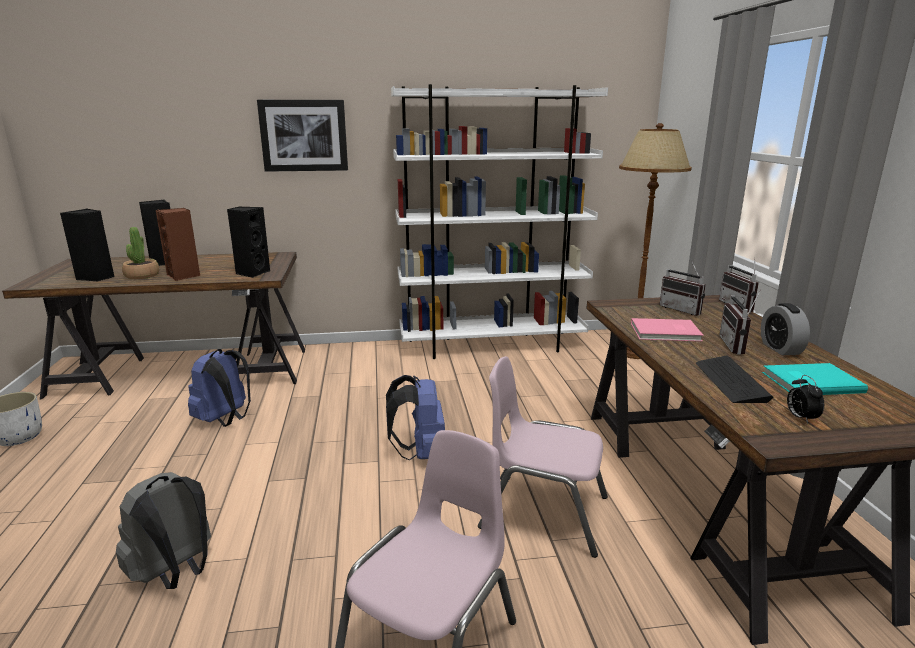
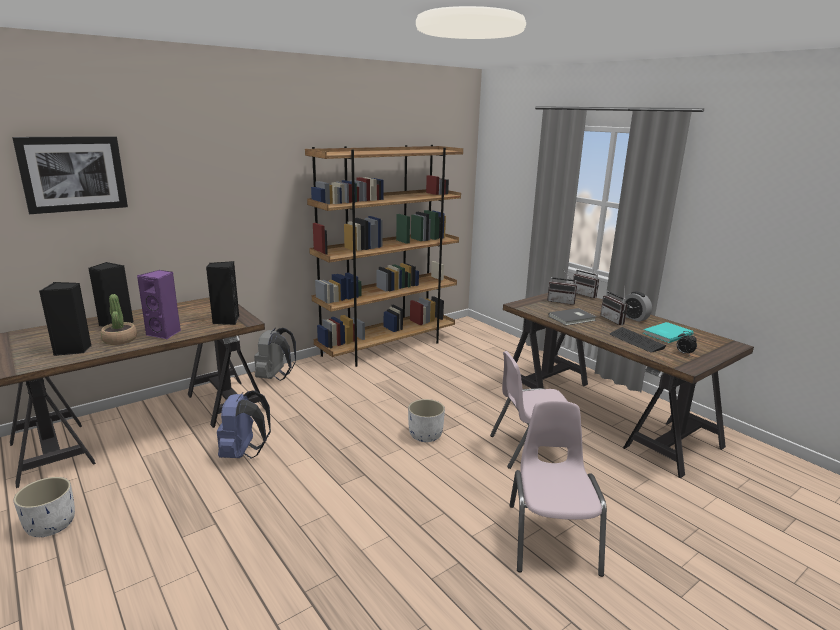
camera: 30 degrees left, 0 degrees up
(175, 573) = (351, 563): grey backpack -> grey backpack (275, 377)
(184, 276) = (165, 333): brown speaker -> purple speaker
(304, 135) = (231, 191): picture -> picture (73, 174)
(421, 454) = (425, 435): blue backpack -> white planter
(492, 345) = (388, 347): white bookcase -> brown bookcase
(634, 353) = (485, 334): brown floor lamp -> none
(666, 333) = (573, 318): pink book -> grey book

